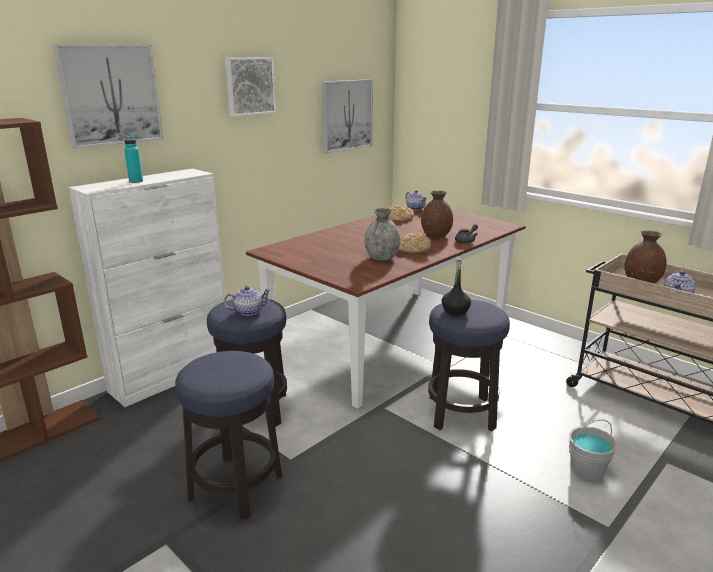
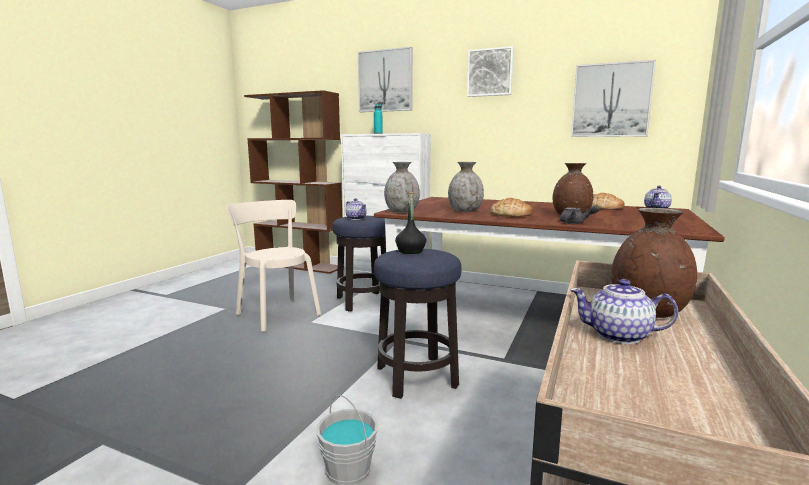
camera: 70 degrees right, 10 degrees down
(235, 486) = (276, 313): stool -> beige chair
(362, 280) = (401, 211): none -> grey vase

